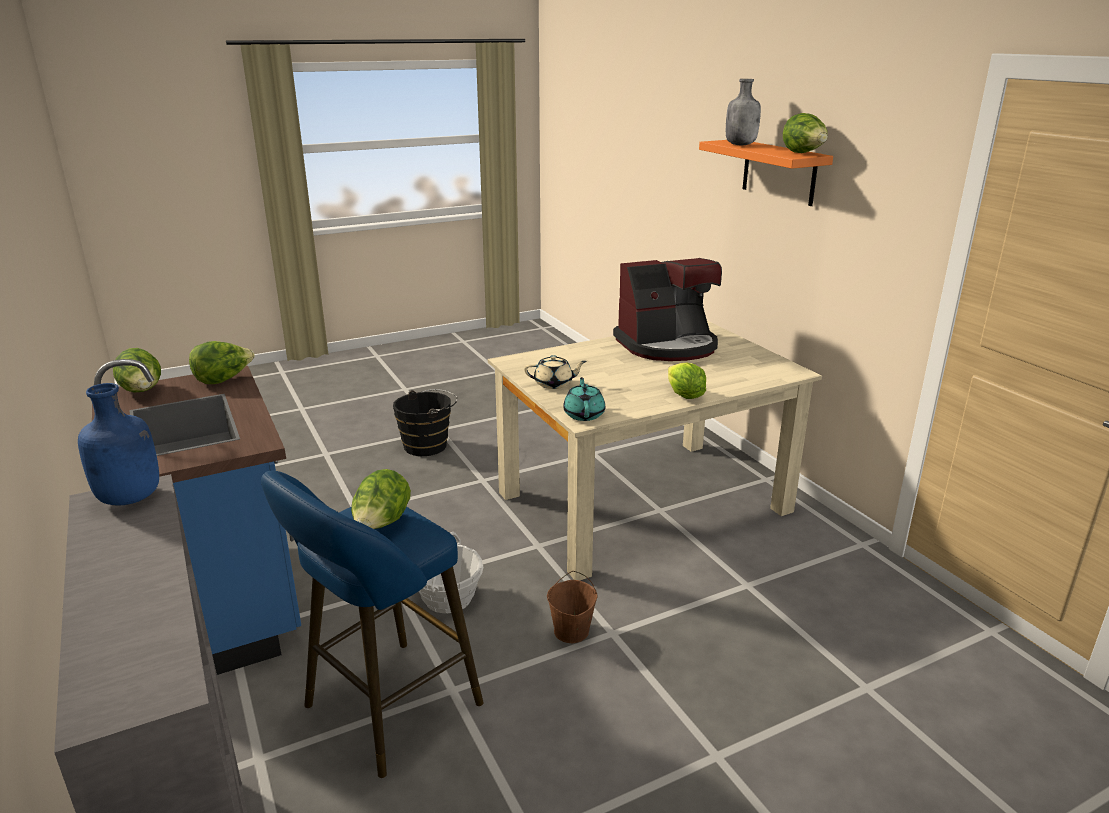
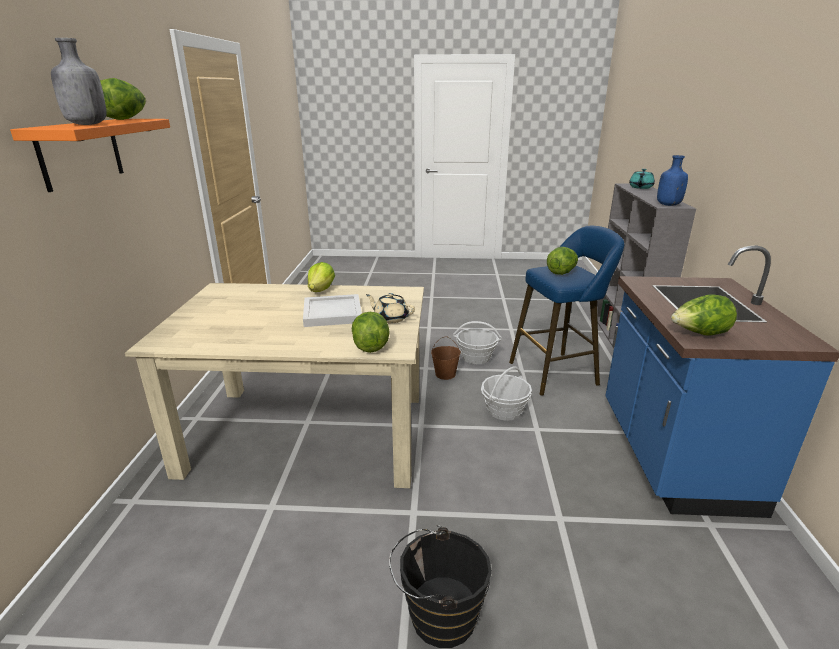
camera: 150 degrees left, 0 degrees up
(143, 392) = (775, 337): lettuce -> lettuce (370, 346)
(549, 692) = (476, 357): none -> basket
(584, 414) = (402, 294): turquoise teapot -> turquoise teapot (640, 187)
(619, 375) = (331, 313): none -> white tray
(668, 345) = (237, 329): coffee machine -> none

